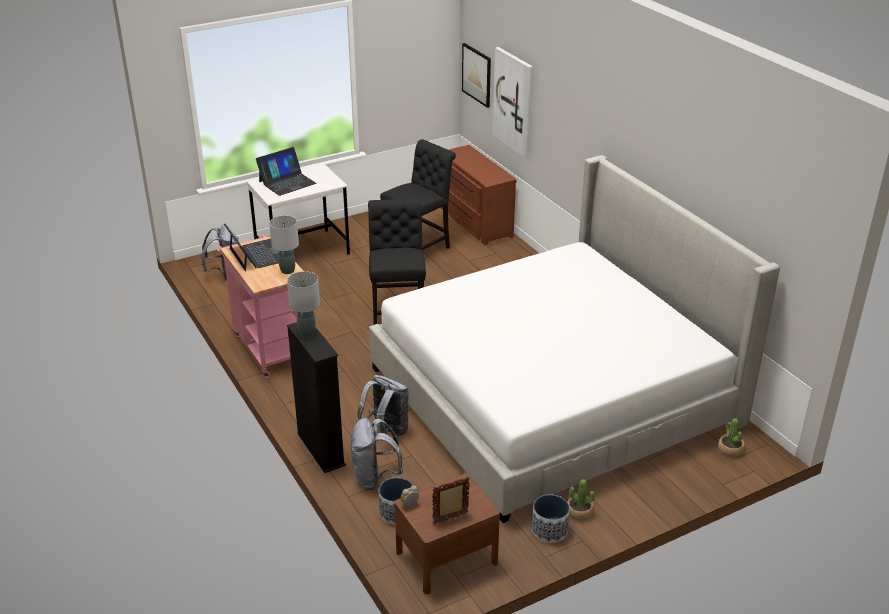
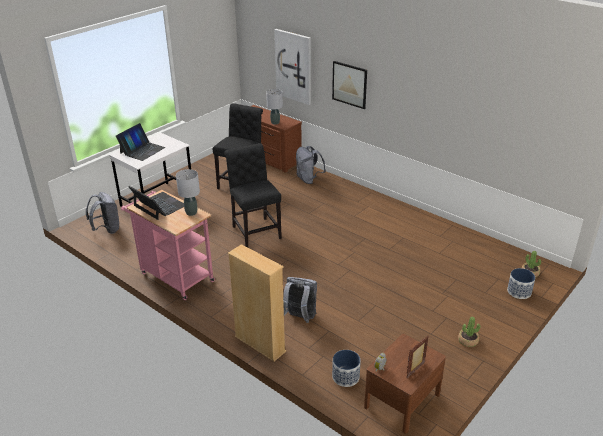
camera: 20 degrees left, 0 degrees up
(306, 333) = (248, 255): grey table lamp -> grey table lamp (275, 122)
(321, 449) = (260, 344): black bookcase -> beige bookcase
(375, 478) = (313, 355): grey backpack -> grey backpack (308, 179)
(477, 75) = (256, 52): picture -> picture (349, 84)
(549, 530) = (458, 359): planter -> planter (519, 292)
(552, 396) = (397, 264): bed -> none

